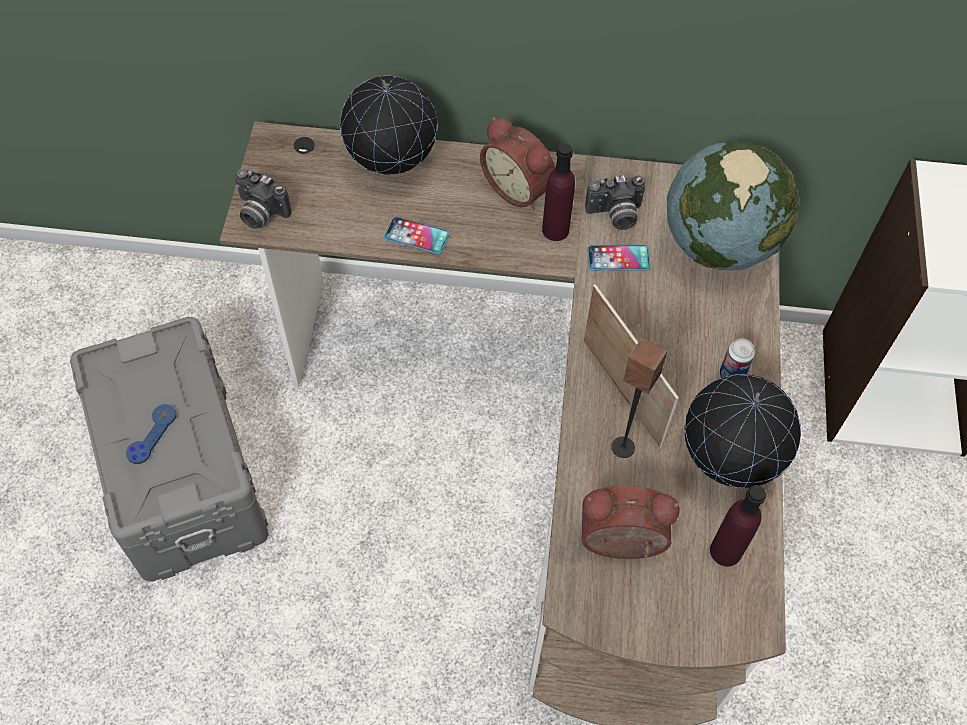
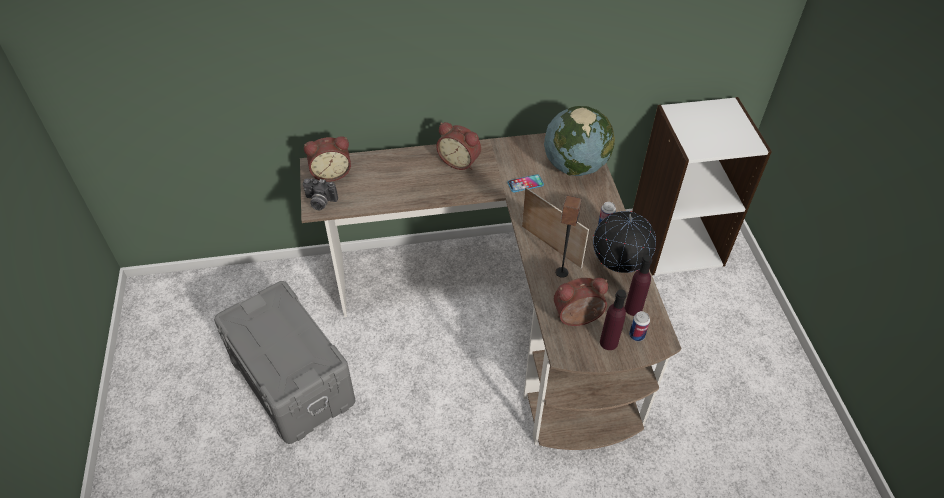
camera: 15 degrees left, 10 degrees down
(152, 434) = (278, 348): blue game controller -> none
(295, 161) = (331, 173): none -> alarm clock
(392, 167) = (386, 165): globe -> none
(417, 236) = (412, 195): phone -> none
(555, 230) = (487, 177): purple bottle -> purple bottle (608, 342)
(615, 215) = (516, 164): camera -> none
(713, 605) = (636, 335): none -> can

